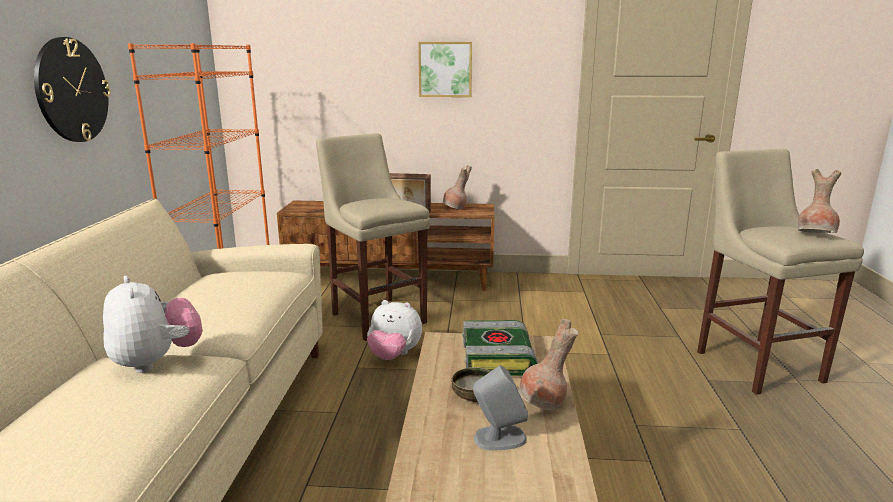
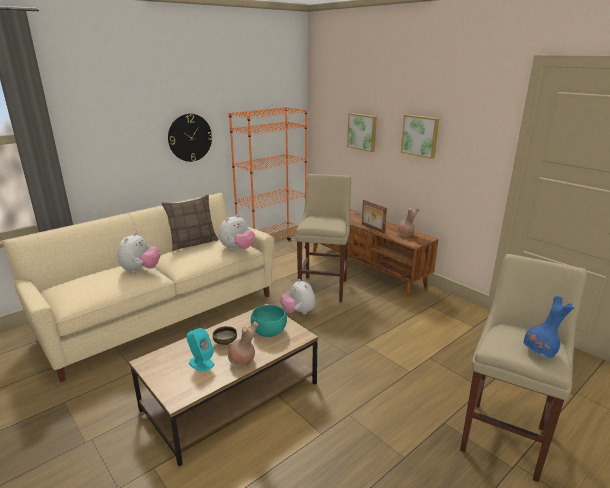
camera: 45 degrees right, 5 degrees up
(177, 294) = (193, 243): none -> pillow
(280, 277) = (237, 249): none -> plush toy
(341, 77) = (362, 132): none -> picture
(498, 358) = (269, 332): book -> turquoise bowl
(499, 438) = (201, 363): grey speaker -> turquoise speaker
(816, 235) = (540, 353): brown vase -> blue vase

